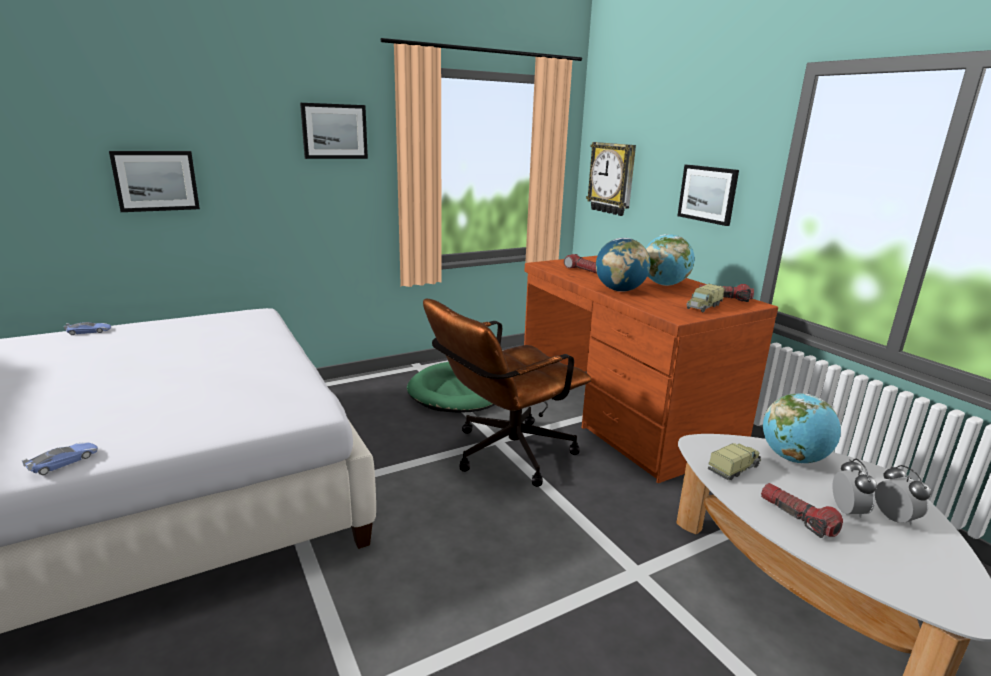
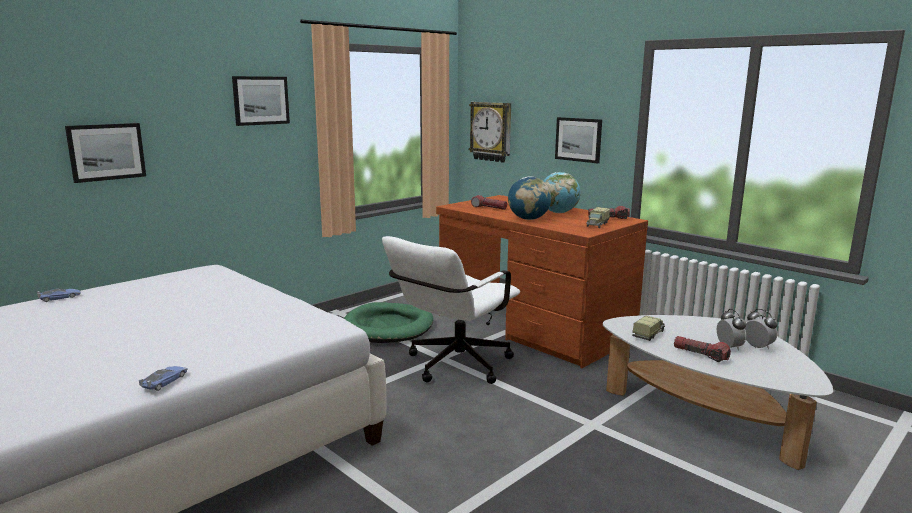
camera: 15 degrees left, 5 degrees down
(503, 455) = (452, 367): brown office chair -> white office chair
(793, 458) = (684, 323): globe -> none

